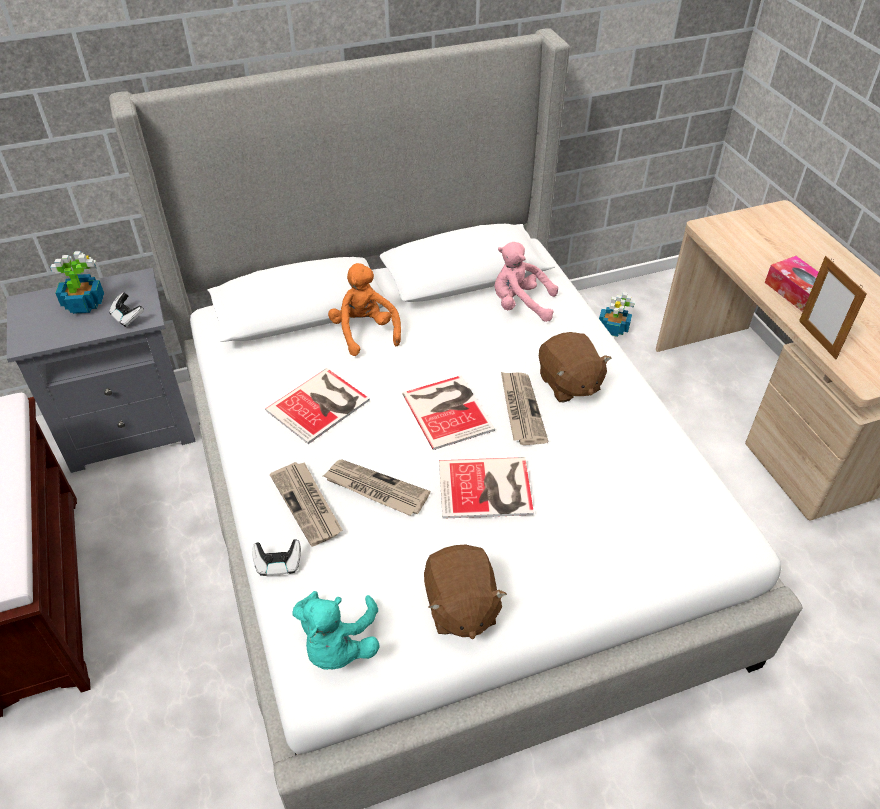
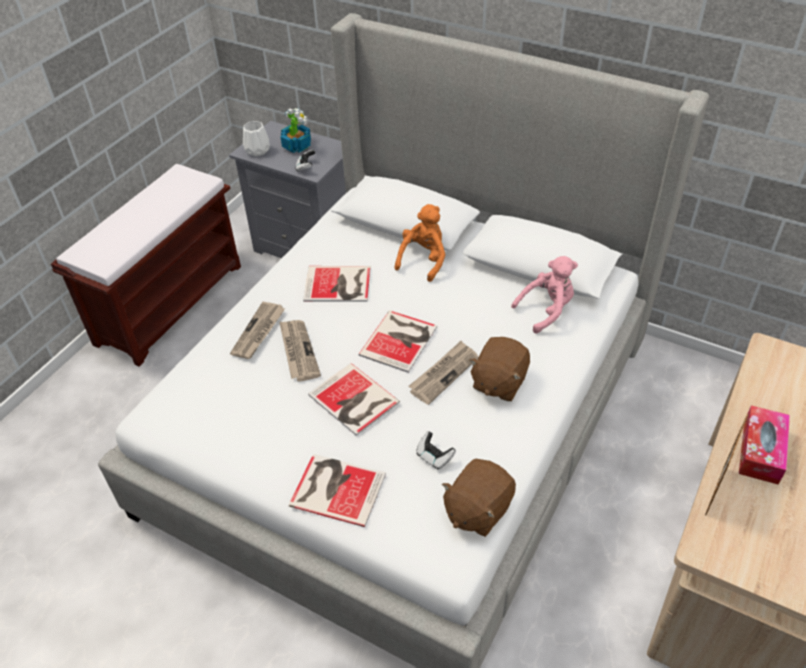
camera: 50 degrees right, 0 degrees up
(39, 335) = (256, 151): none -> white vase
(278, 564) = (207, 351): game controller -> game controller (434, 457)
(337, 645) = (175, 410): turquoise plush toy -> none
(460, 607) = (250, 446): brown plush toy -> brown plush toy (477, 510)
(520, 305) = (546, 310): pink plush toy -> pink plush toy turned 90 degrees clockwise
(582, 569) = (336, 488): none -> book
(613, 328) = (696, 402): potted plant -> none

